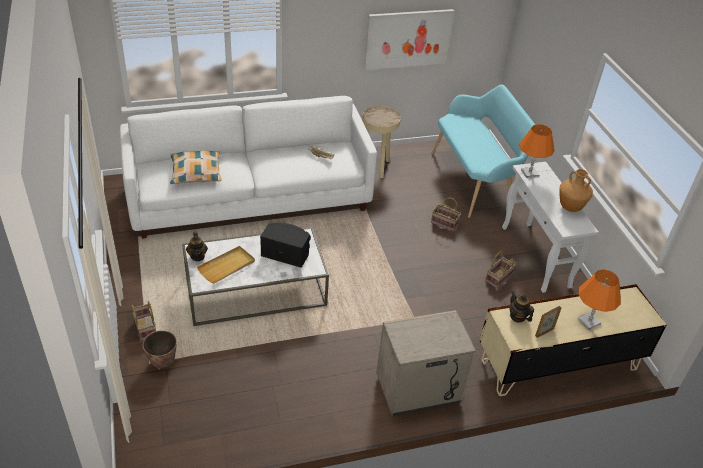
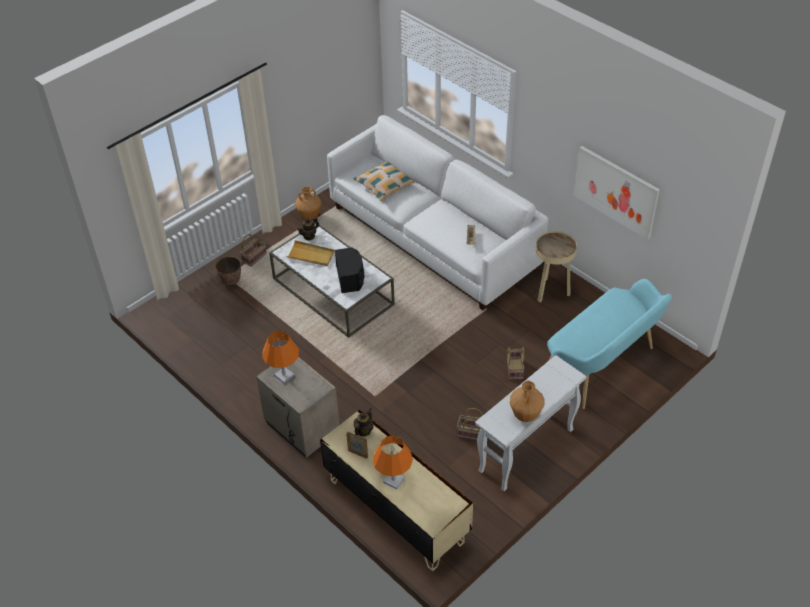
camera: 65 degrees right, 5 degrees up
(132, 261) = (310, 216): none -> brown vase
(529, 173) = (554, 370): orange table lamp -> orange table lamp (284, 375)

